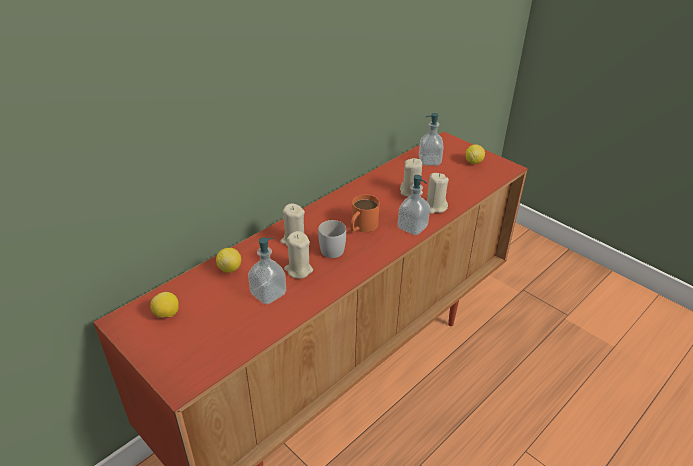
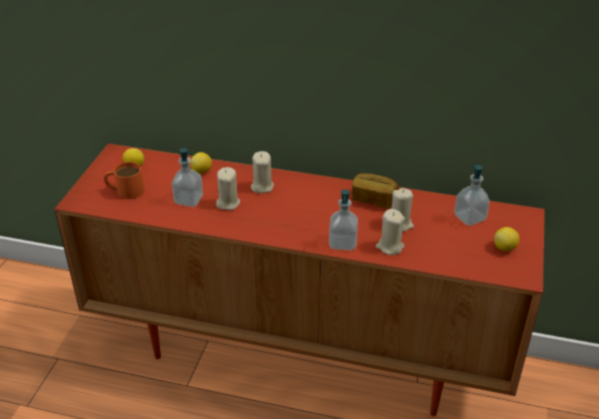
camera: 60 degrees right, 0 degrees up
(331, 247) = (270, 208): white mug -> none
(361, 227) = (314, 214): orange mug -> orange mug (125, 190)
(369, 191) = (374, 199): none -> bread

